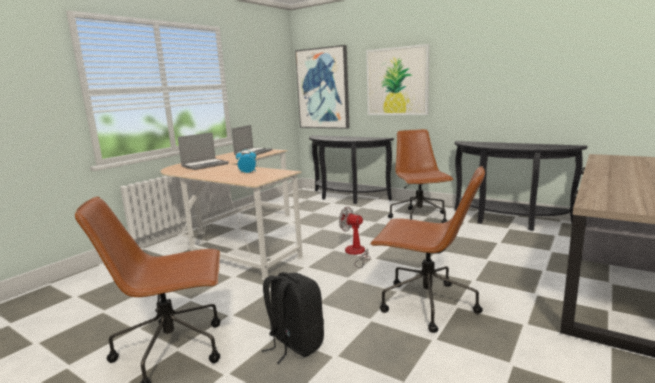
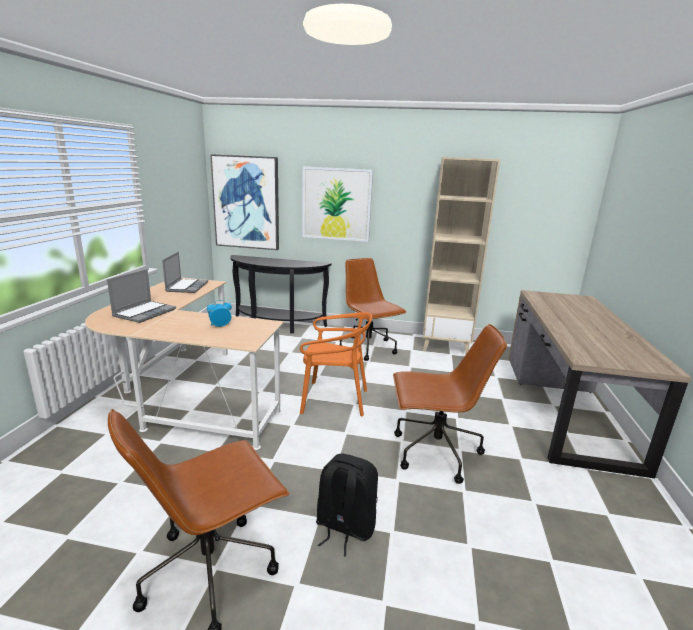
camera: 25 degrees left, 5 degrees up
(356, 253) = (334, 400): fan -> orange chair
(507, 221) = (445, 346): black console table -> beige bookcase

